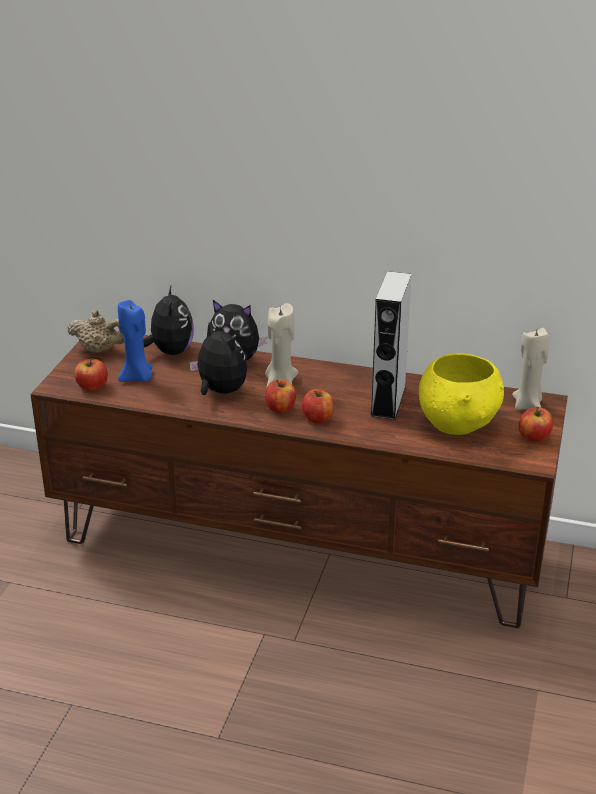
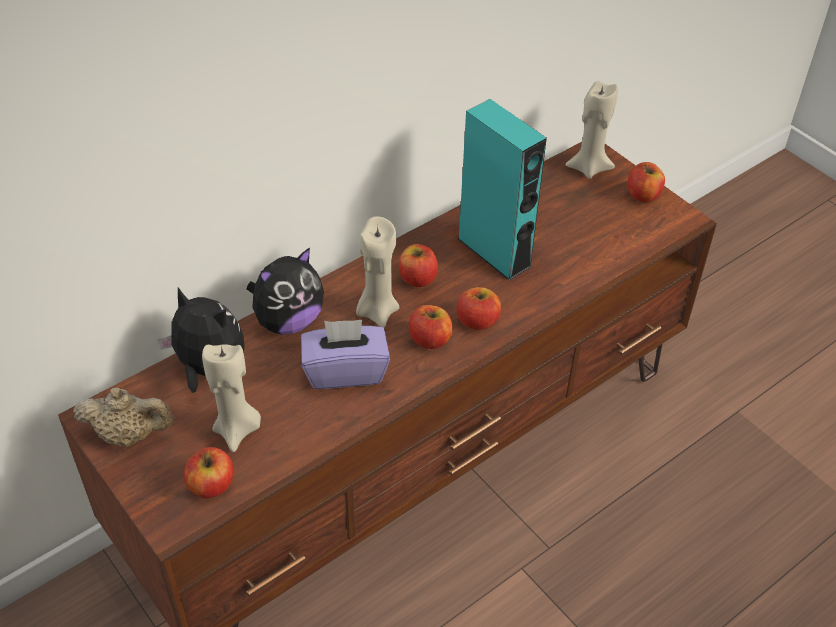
camera: 55 degrees left, 15 degrees up
(100, 350) = (129, 434): beige teapot -> beige teapot turned 45 degrees clockwise
(137, 378) = (237, 430): blue candle -> beige candle
(220, 391) = (345, 371): plush toy -> purple tissue box
(326, 384) = (417, 278): none -> apple
(388, 401) = (494, 252): grey speaker -> turquoise speaker
(458, 424) = (579, 229): yellow bowl -> none

